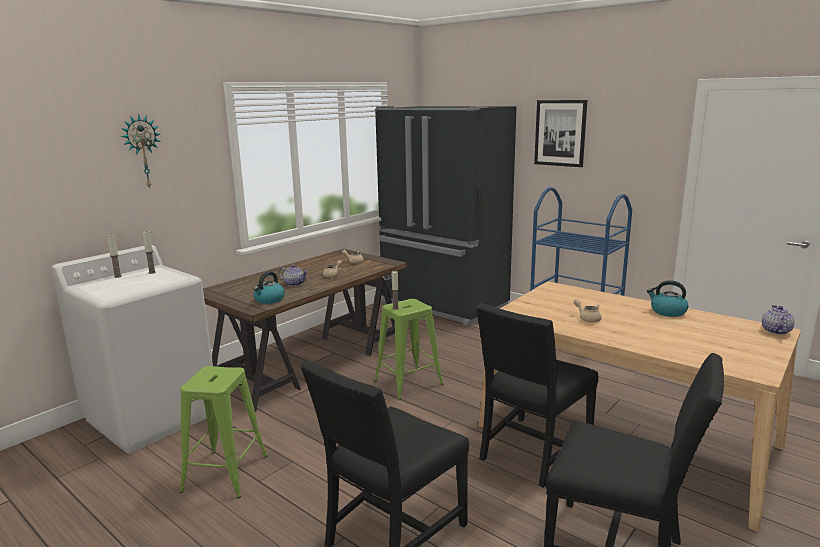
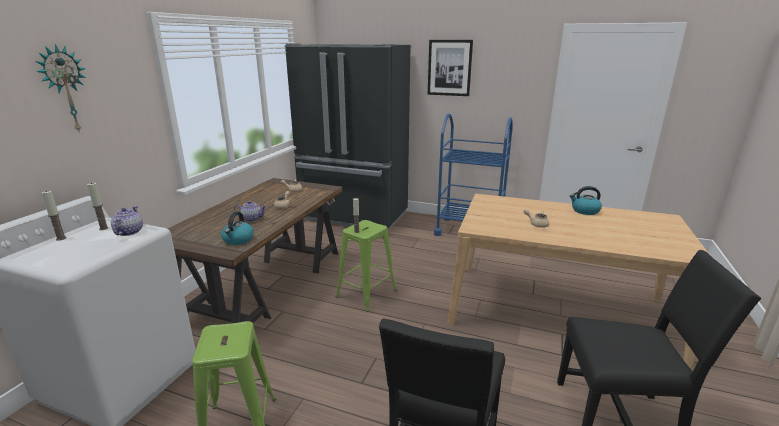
camera: 20 degrees left, 5 degrees up
(531, 452) = (503, 341): black chair -> none
(775, 331) = (667, 218): teapot -> teapot (128, 232)

